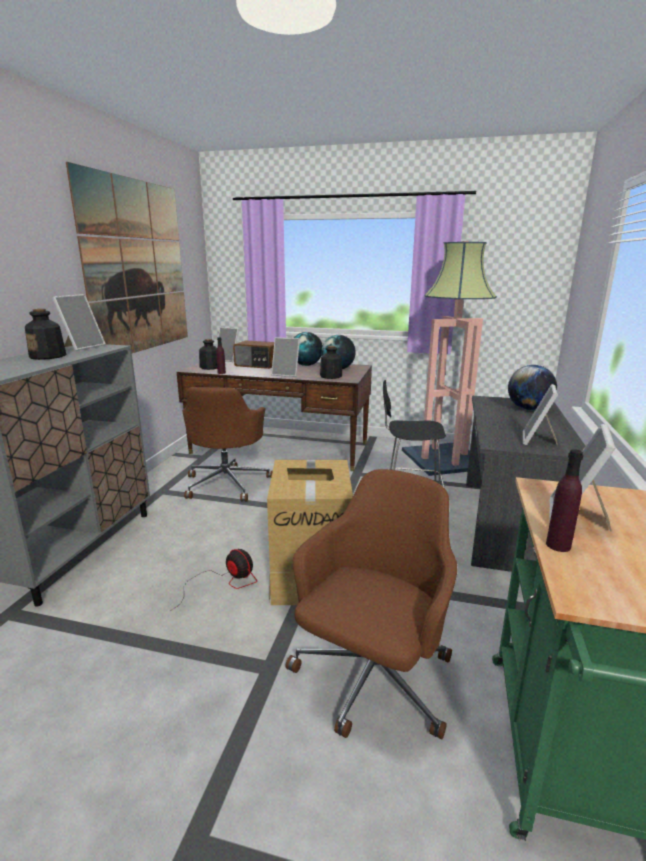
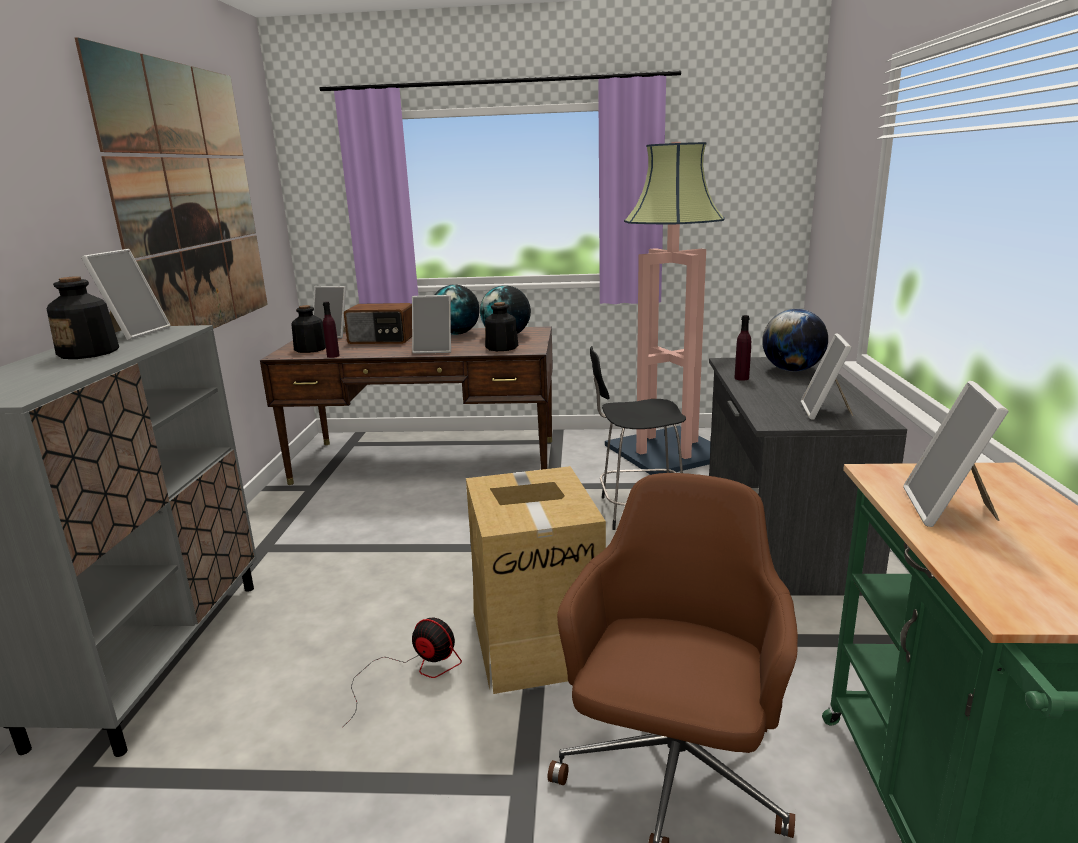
camera: 10 degrees left, 0 degrees up
(227, 483) = (364, 522): brown office chair -> none
(558, 545) = (947, 547): purple bottle -> purple bottle (741, 378)

